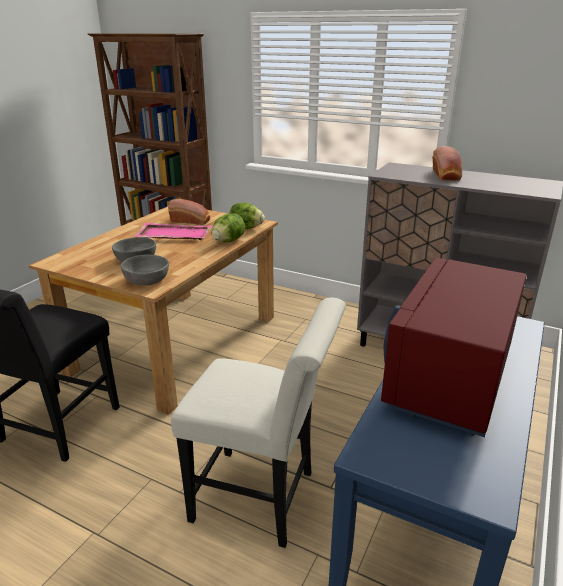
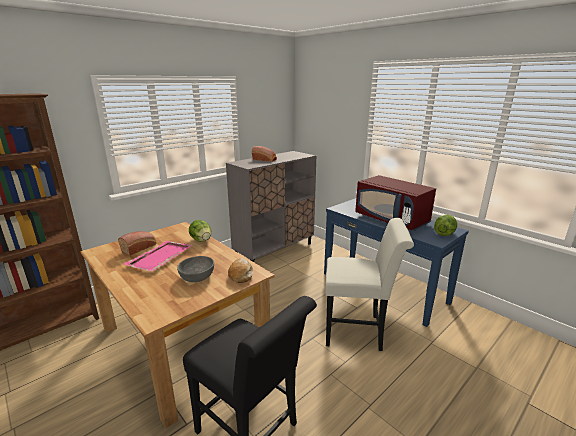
camera: 70 degrees left, 5 degrees down
(147, 280) = (241, 274): grey bowl -> bread
(246, 228) = (184, 232): lettuce -> lettuce (444, 233)
(262, 498) = (358, 330): white chair -> white chair turned 60 degrees clockwise

